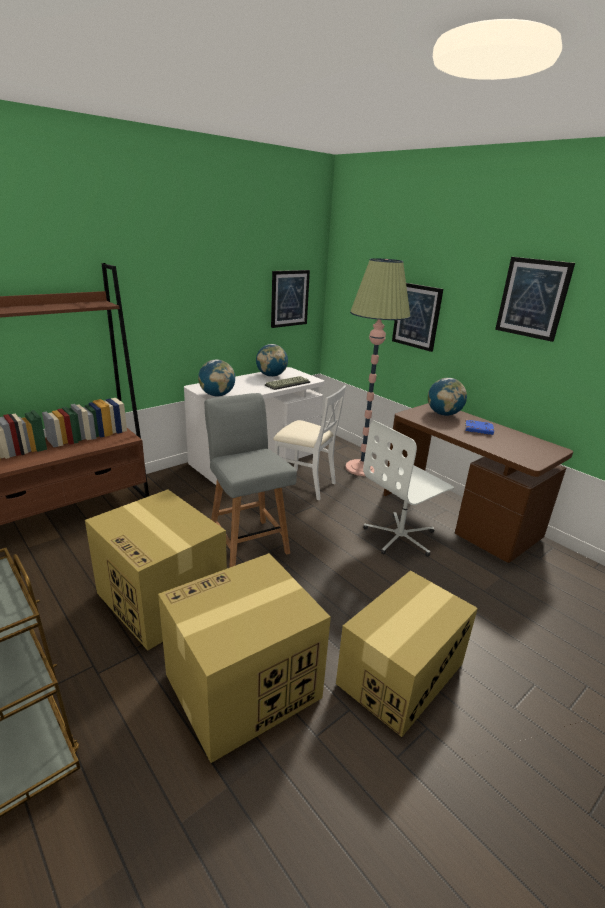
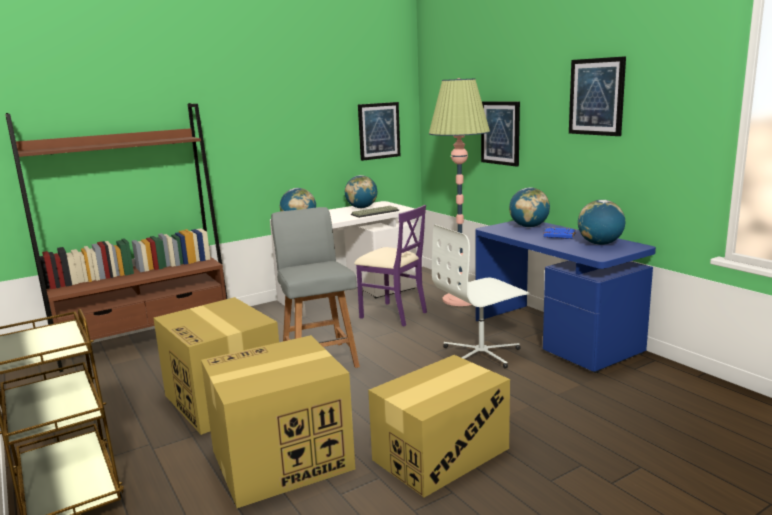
camera: 10 degrees right, 10 degrees down
(304, 484) = (393, 314): white chair -> purple chair
(459, 516) = (555, 336): brown desk -> blue desk
(521, 444) = (600, 244): none -> globe

